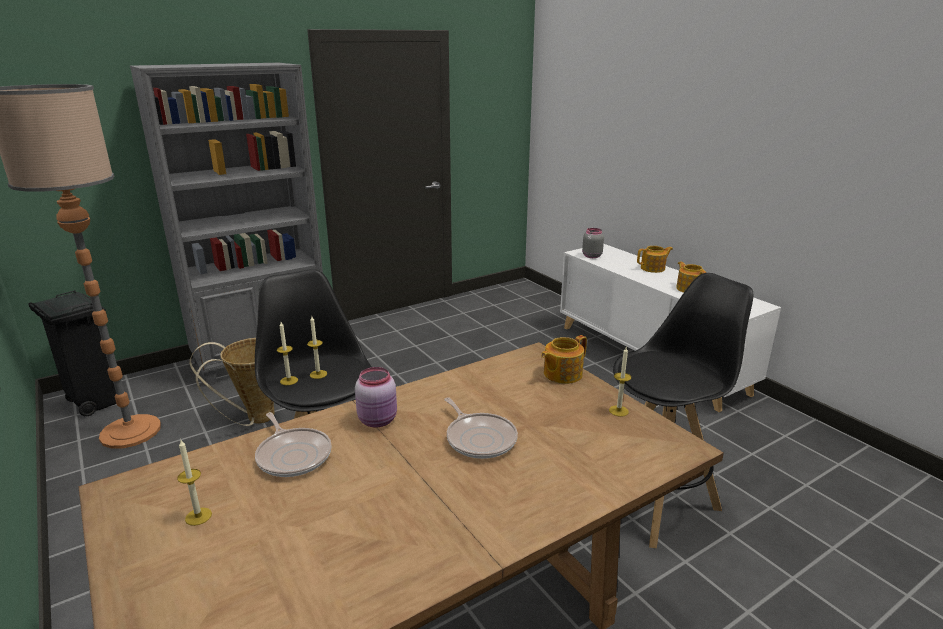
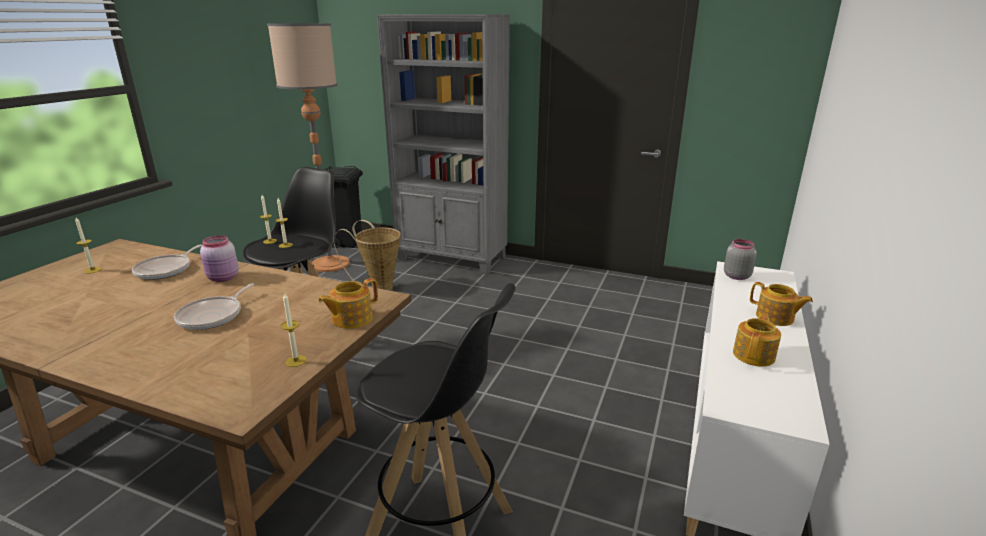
camera: 55 degrees right, 0 degrees up
(561, 374) = (351, 319): teapot -> teapot turned 60 degrees counterclockwise

